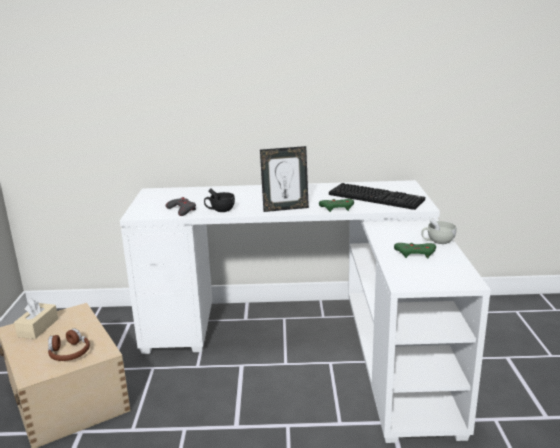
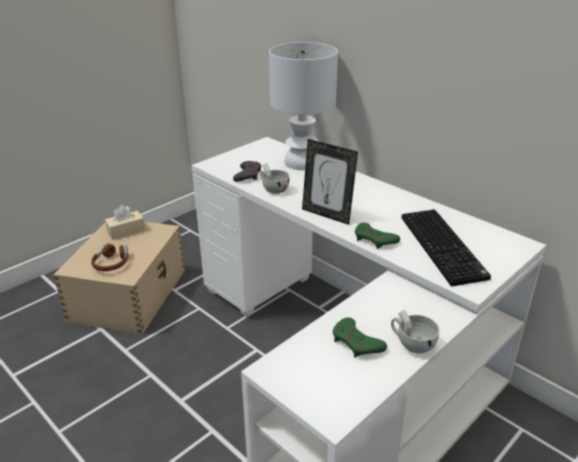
camera: 45 degrees right, 10 degrees up
(205, 192) = (302, 162): none -> white table lamp
(220, 210) = (273, 189): black cup -> white cup

